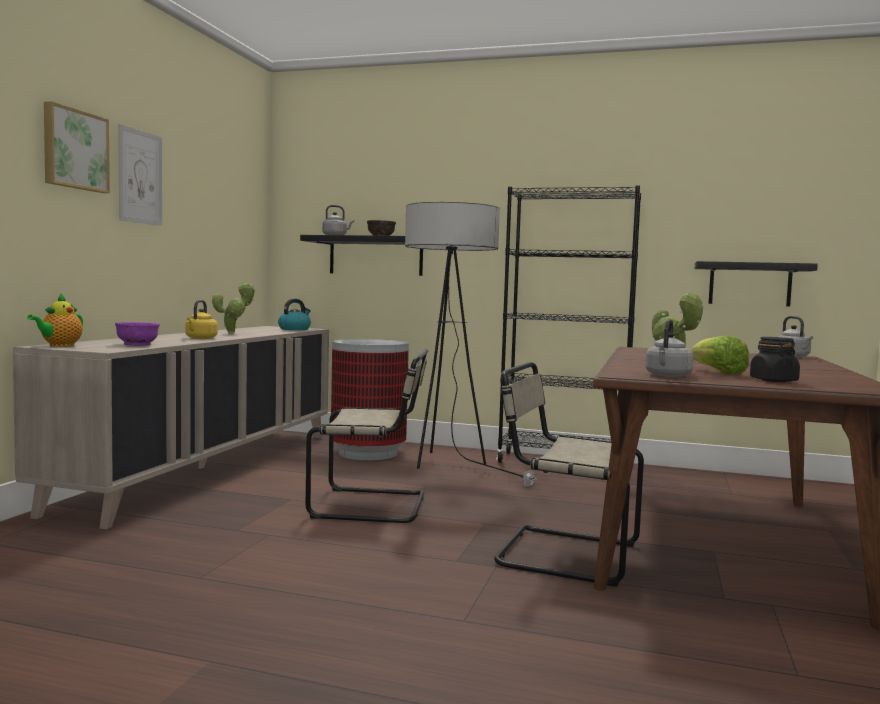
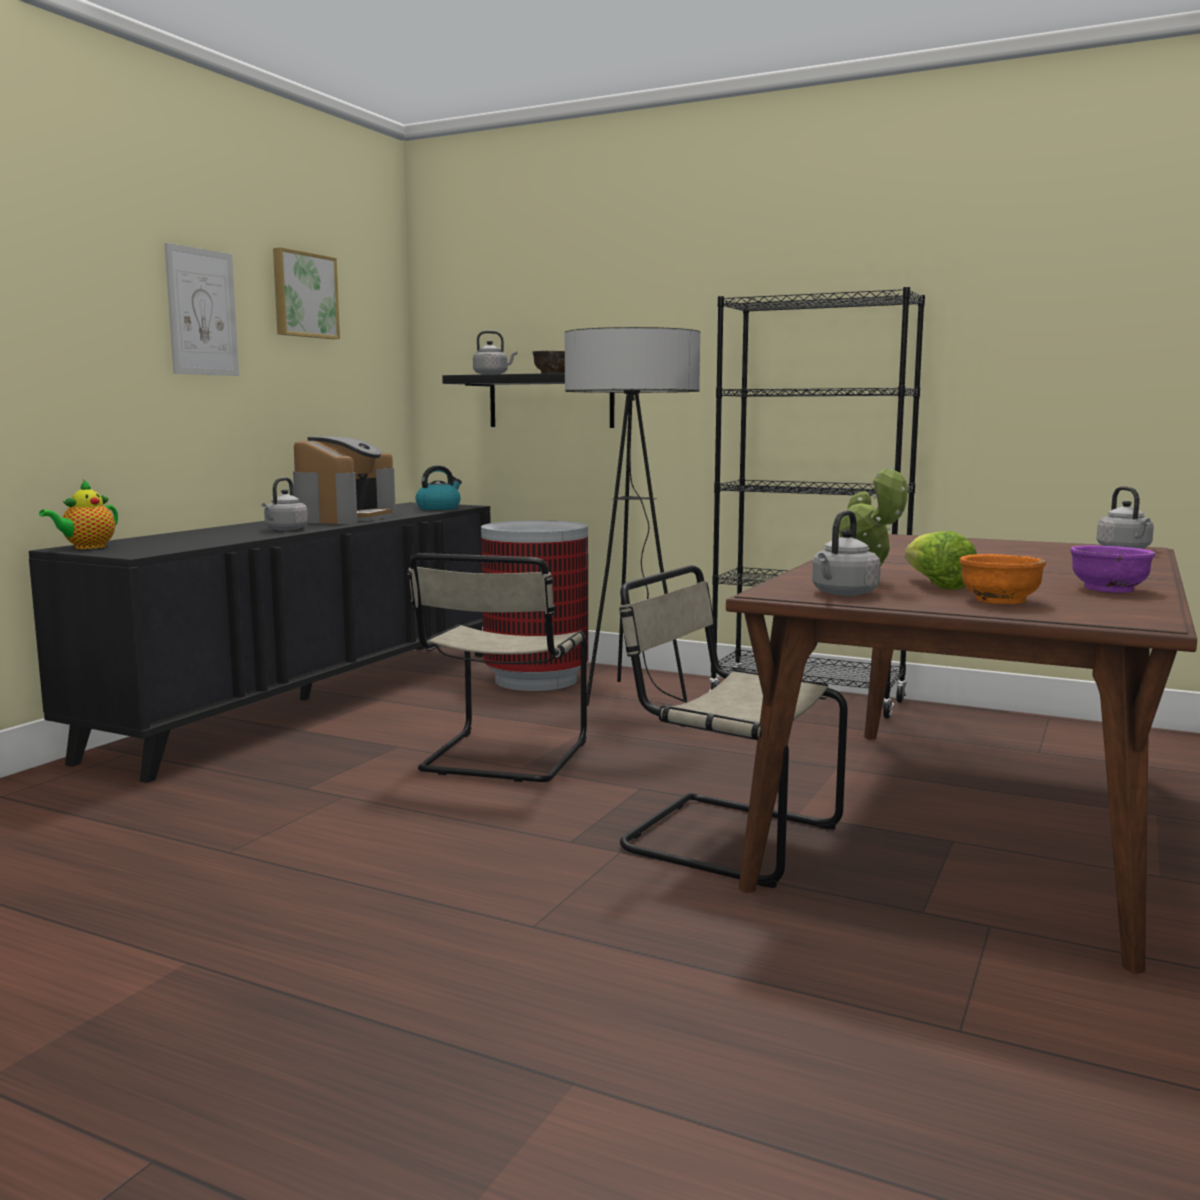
camera: 10 degrees right, 5 degrees up
(74, 149) = (101, 285): picture -> picture (303, 295)
(137, 344) = (187, 543): purple bowl -> purple bowl (1108, 589)
(200, 338) = (285, 529): yellow kettle -> grey kettle
(207, 468) = (311, 700): beige cabinet -> black cabinet
(234, 333) = (344, 517): potted plant -> coffee machine
(374, 506) = (502, 758): beige chair -> beige chair turned 90 degrees clockwise
(749, 284) = (1093, 431): black shelf -> none
(773, 380) = (1000, 601): black jar -> orange bowl

